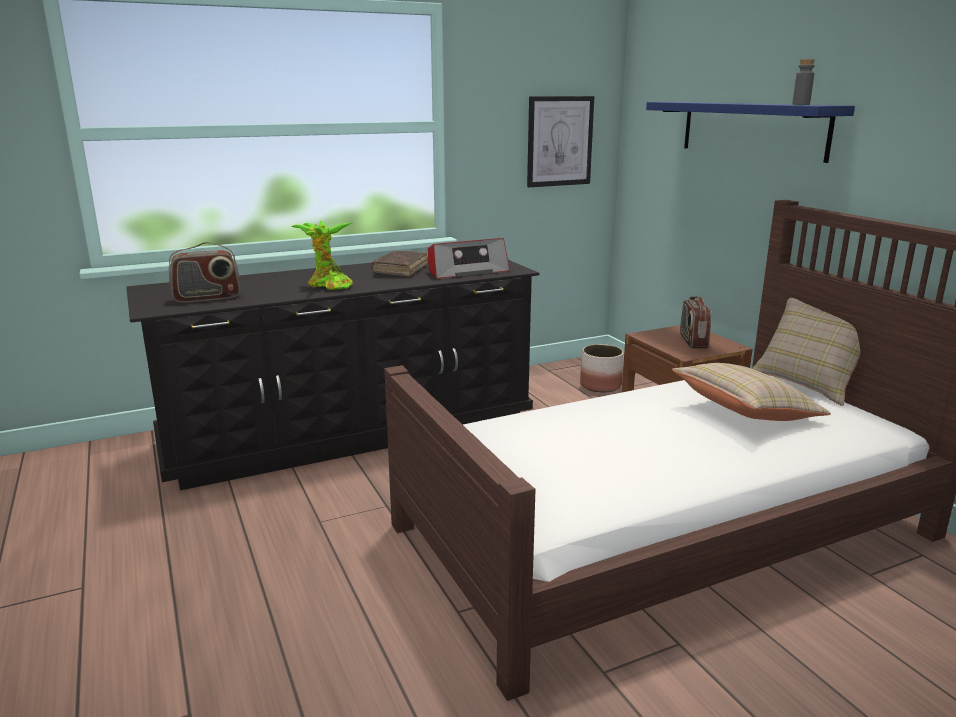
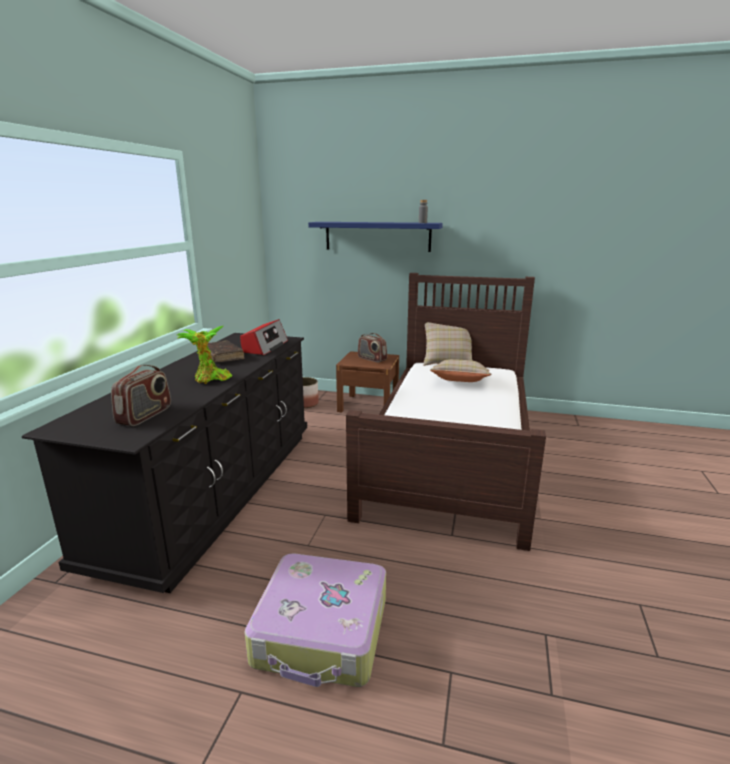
camera: 50 degrees left, 0 degrees up
(190, 594) = (322, 632): none -> suitcase
(559, 141) = (243, 250): picture -> none

